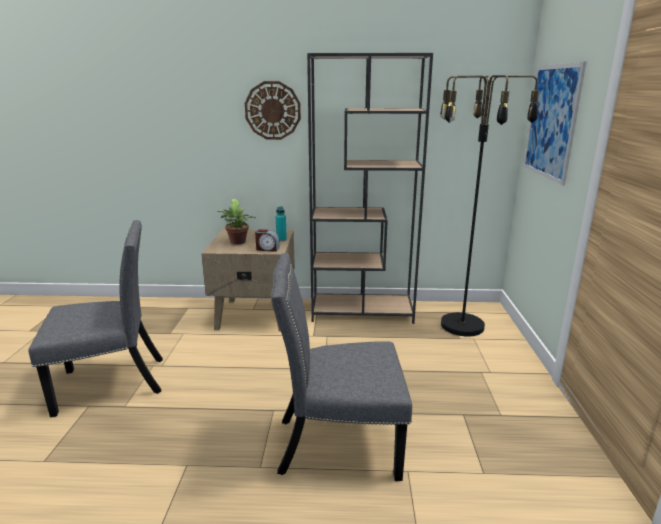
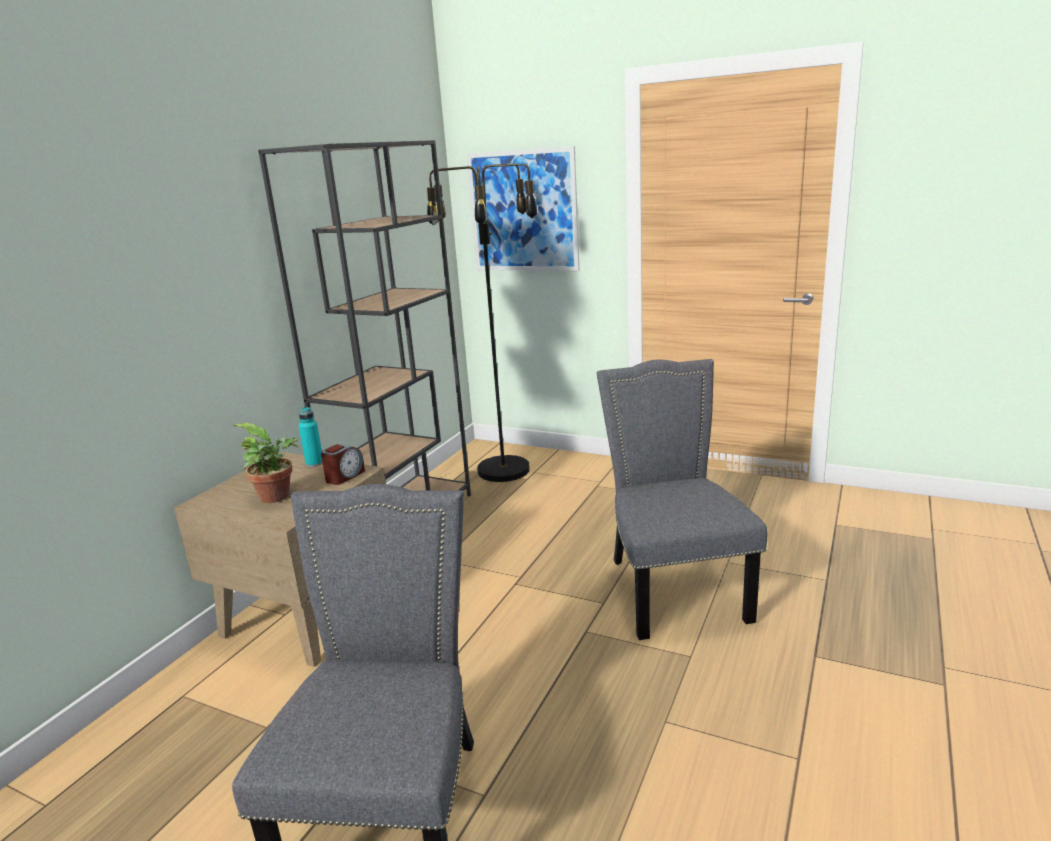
camera: 65 degrees left, 0 degrees up
(272, 110) = (212, 251): wall clock -> none
(340, 445) = (675, 593): grey chair -> grey chair turned 150 degrees clockwise

